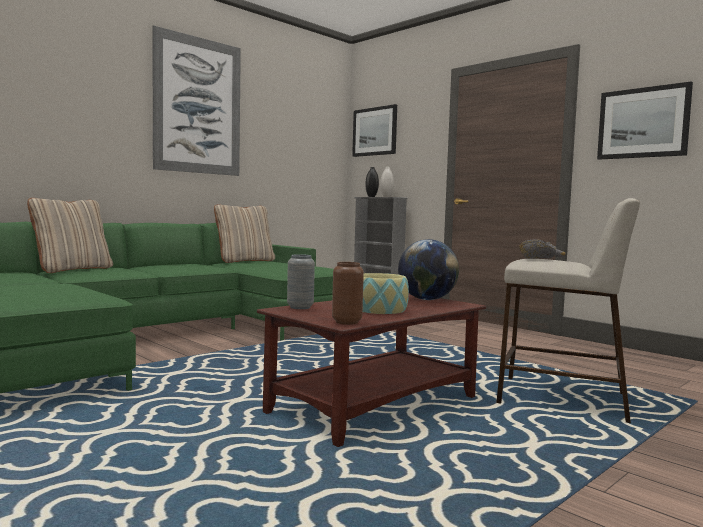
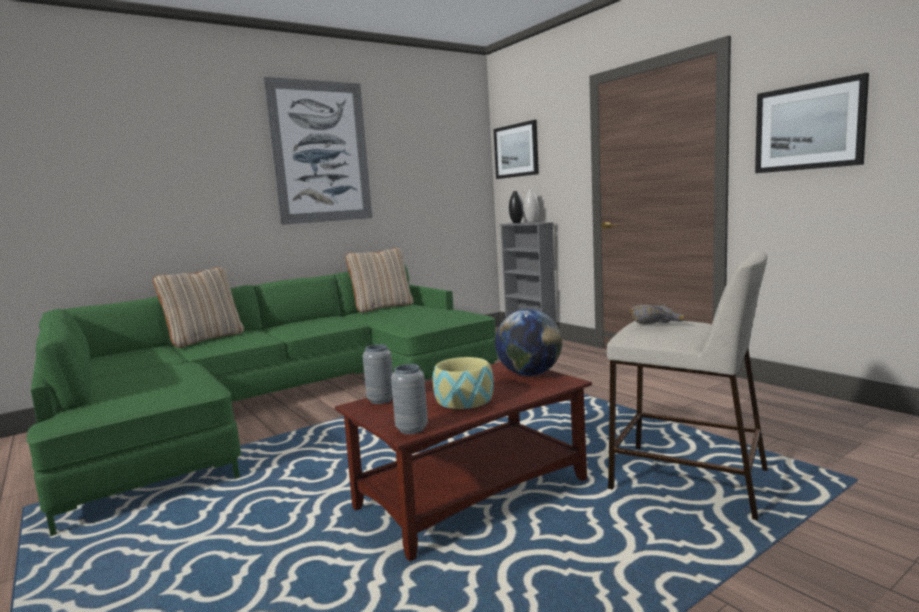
camera: 10 degrees right, 5 degrees up
(347, 322) = (412, 429): brown vase -> grey vase

